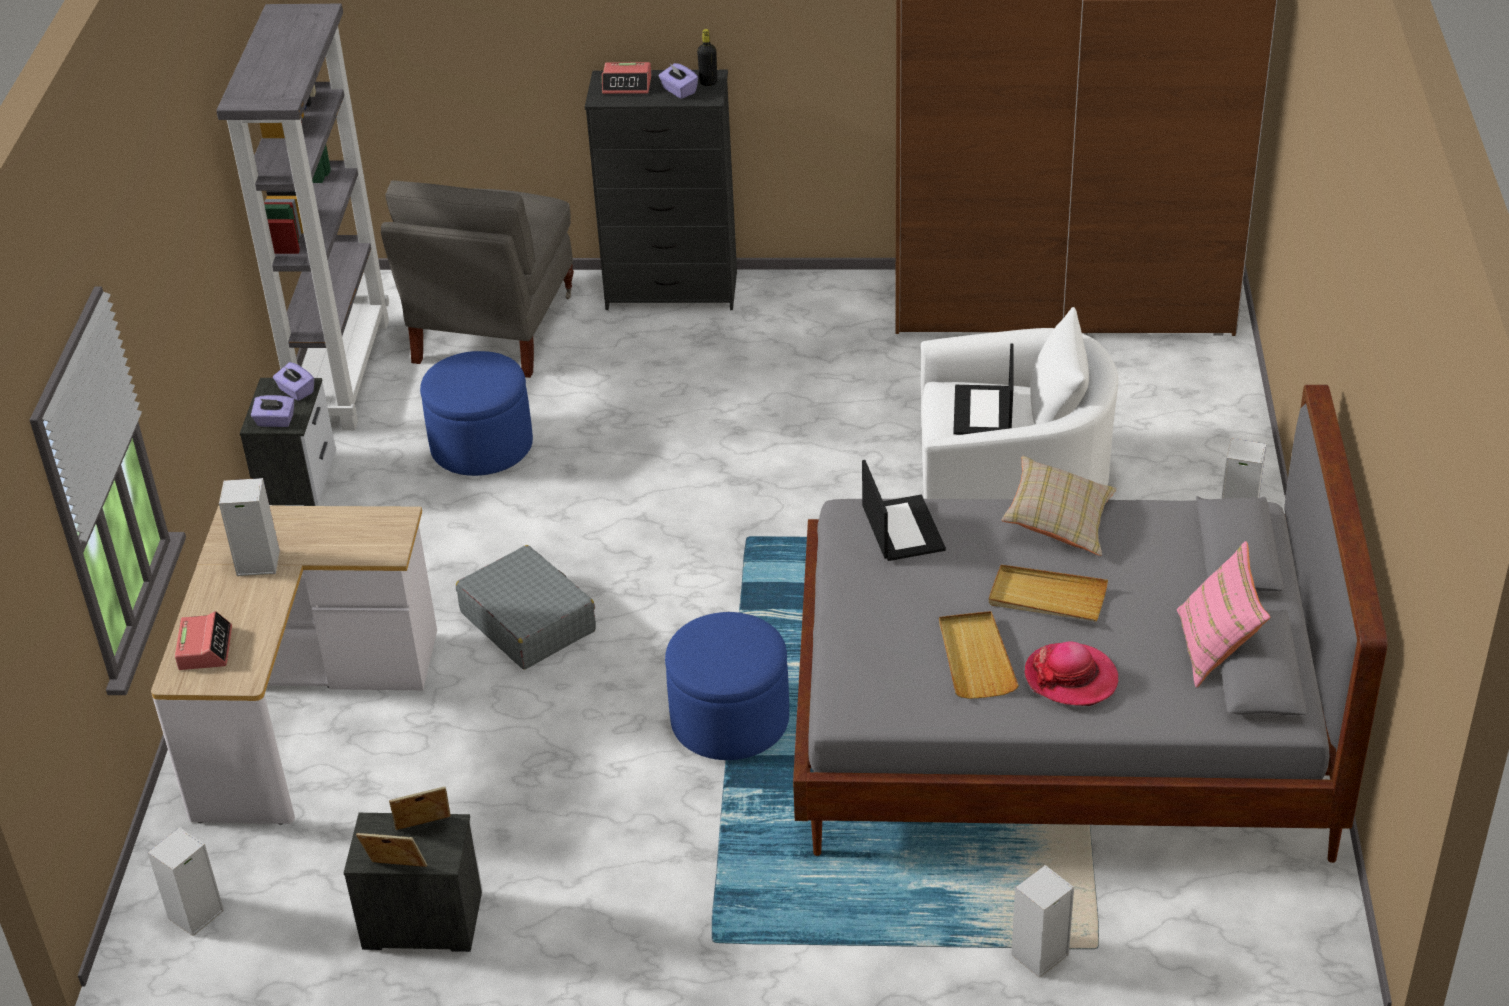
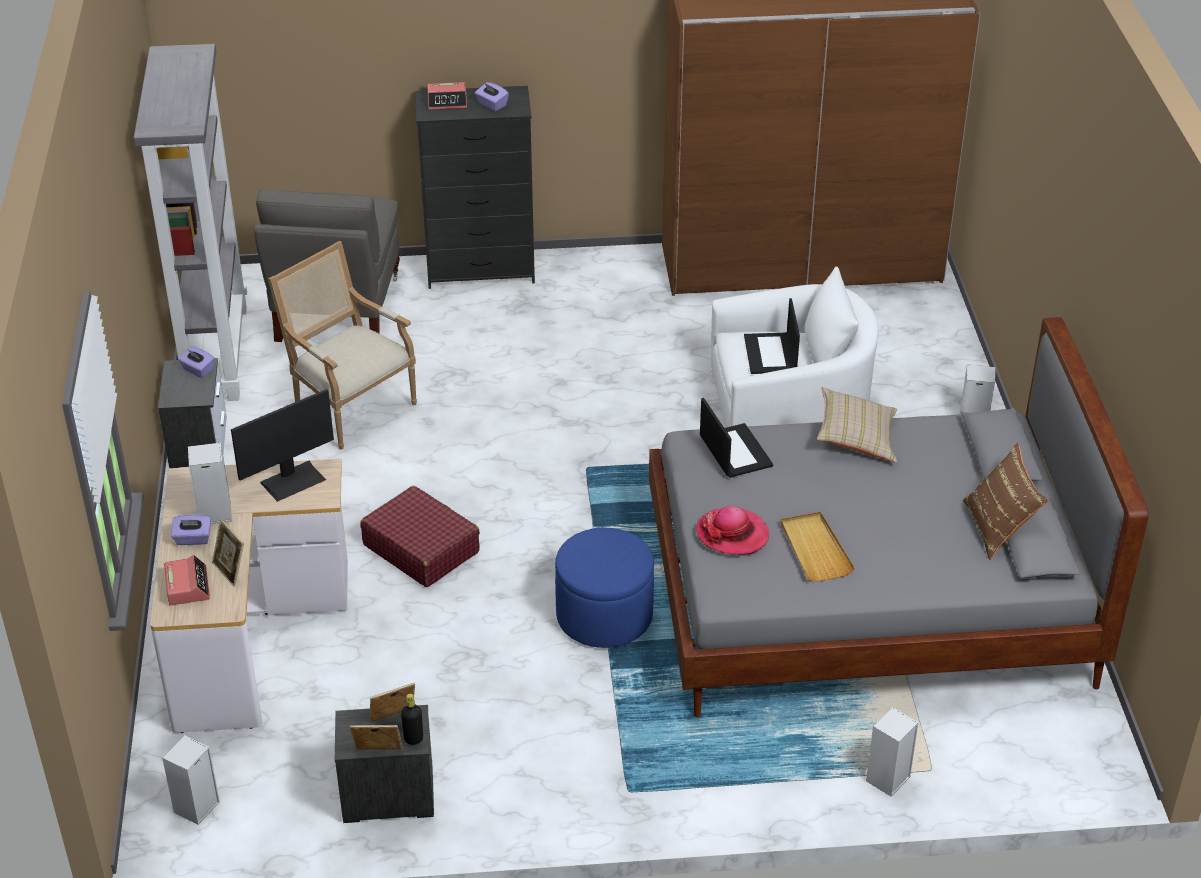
camera: 10 degrees left, 0 degrees up
(259, 634) = (230, 571): none -> picture frame
(275, 421) = (186, 396): purple tissue box -> purple tissue box (193, 539)
(358, 529) = (293, 480): none -> monitor
(482, 446) = (350, 407): blue ottoman -> armchair
(528, 621) = (421, 548): grey suitcase -> red suitcase
(708, 82) = (514, 97): black bottle -> black bottle (413, 739)
(1047, 597) = (860, 498): beige tray -> none
(1071, 678) = (892, 559): hat -> hat (732, 534)
(1216, 647) = (998, 528): pink pillow -> brown pillow

